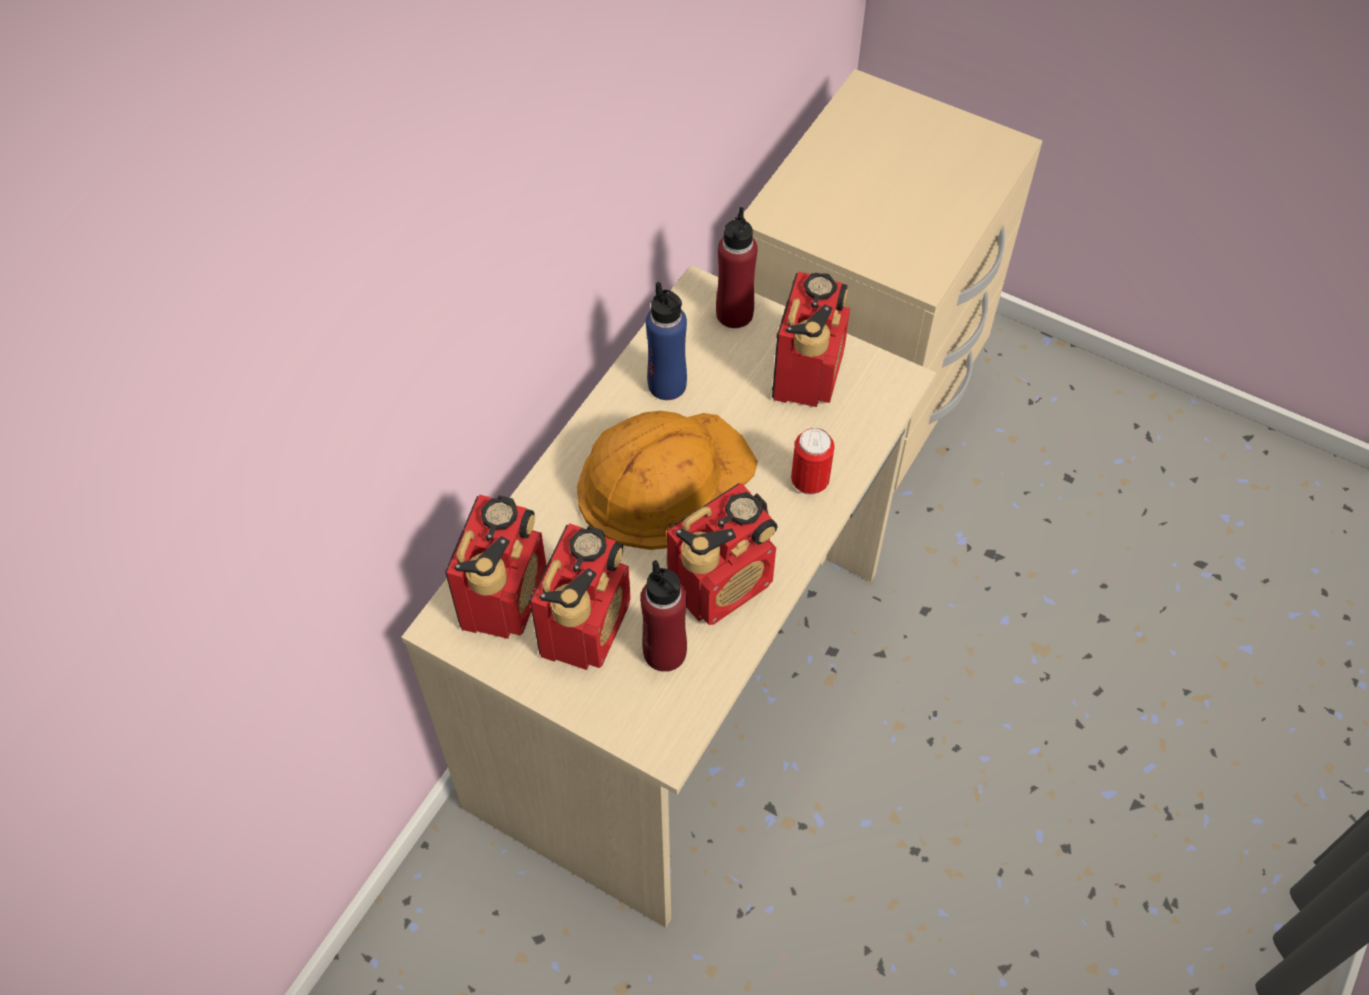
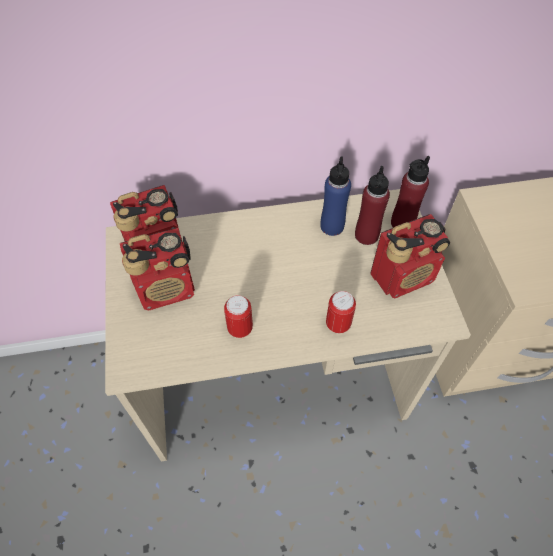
camera: 50 degrees right, 0 degrees up
(663, 479) = (277, 262): orange hard hat -> none
(665, 652) = (179, 331): red bottle -> red bottle (366, 235)
(722, 584) = (240, 328): radio -> can

